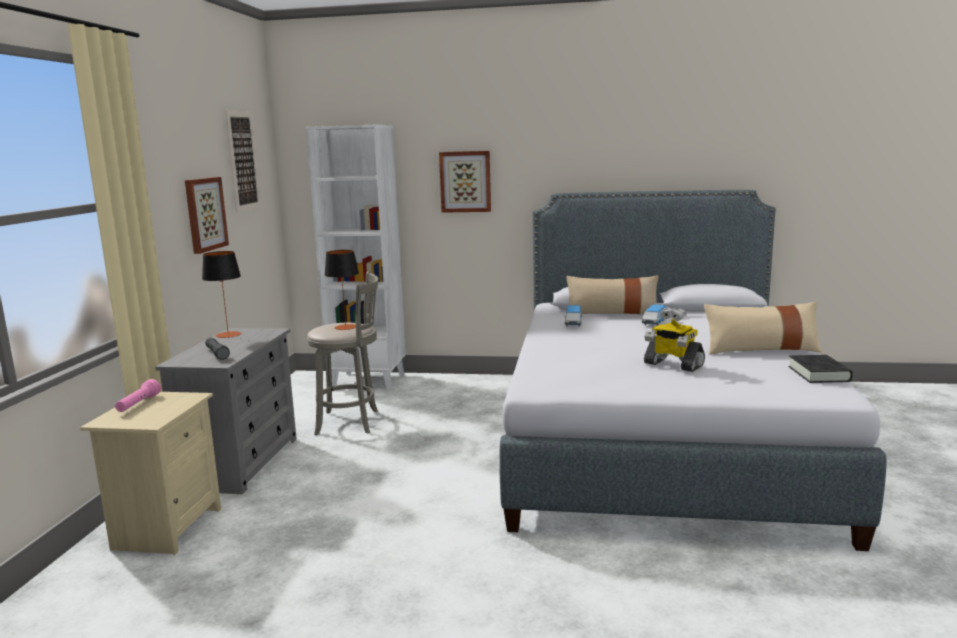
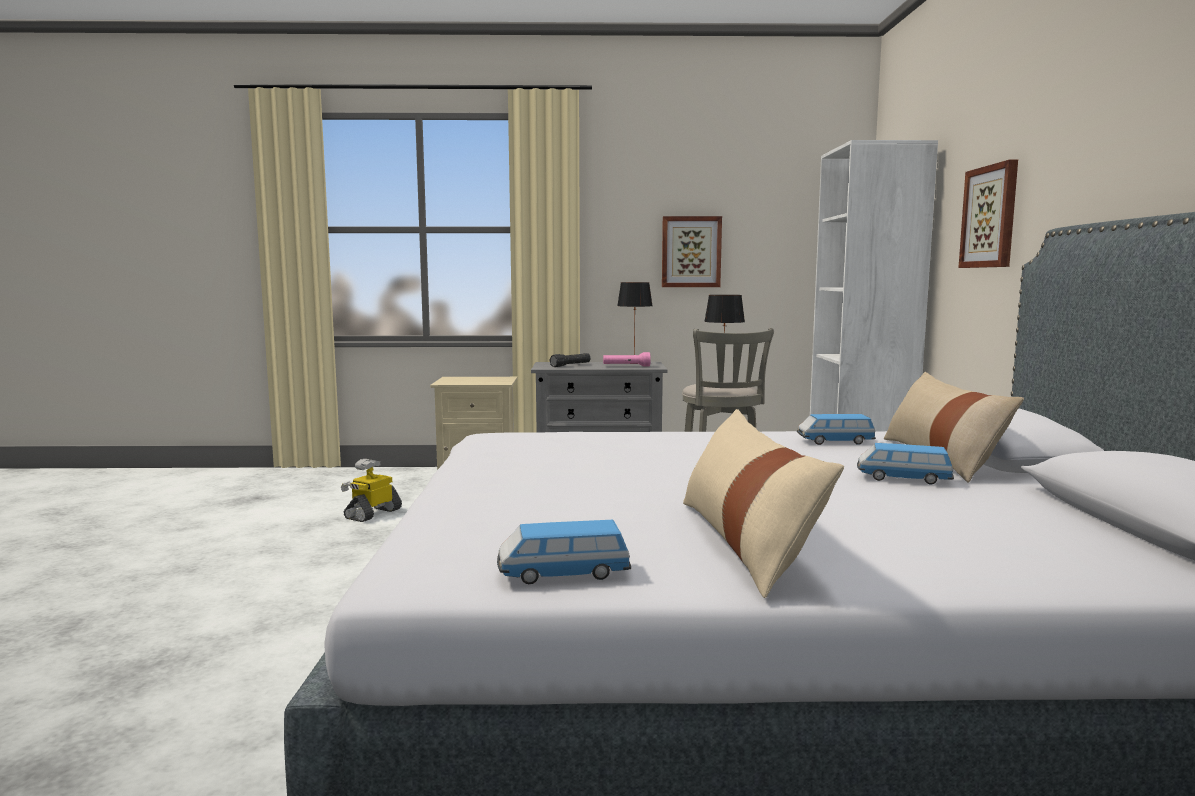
camera: 80 degrees right, 5 degrees down
(138, 404) = (485, 378): pink flashlight -> pink flashlight (626, 366)
(243, 161) = (785, 202): picture -> none
(672, 364) = (597, 479): toy robot -> toy robot (372, 514)
(819, 374) = (563, 574): black book -> toy car

